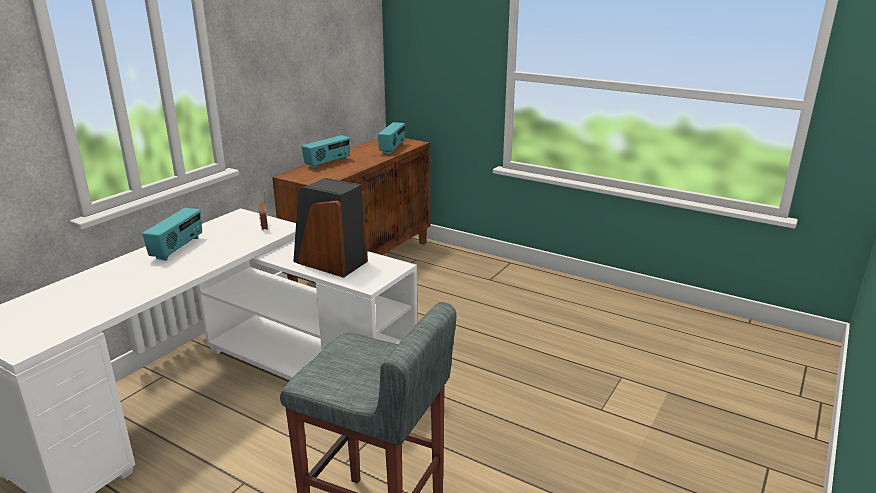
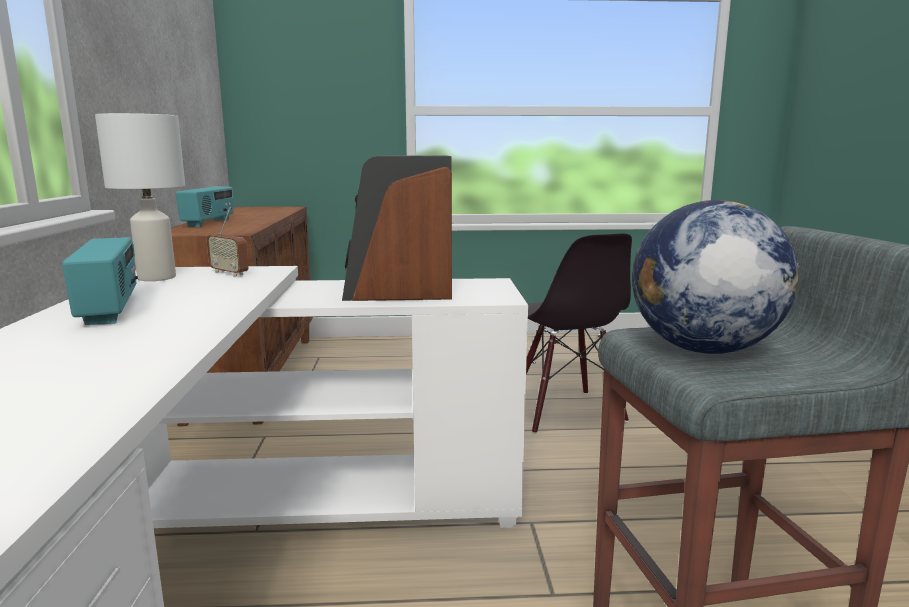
camera: 35 degrees left, 10 degrees down
(230, 222) = (155, 278): none -> white table lamp
(347, 362) = (702, 349): none -> globe
(392, 148) = (272, 211): radio -> none
(515, 360) = (564, 412): none -> black chair

